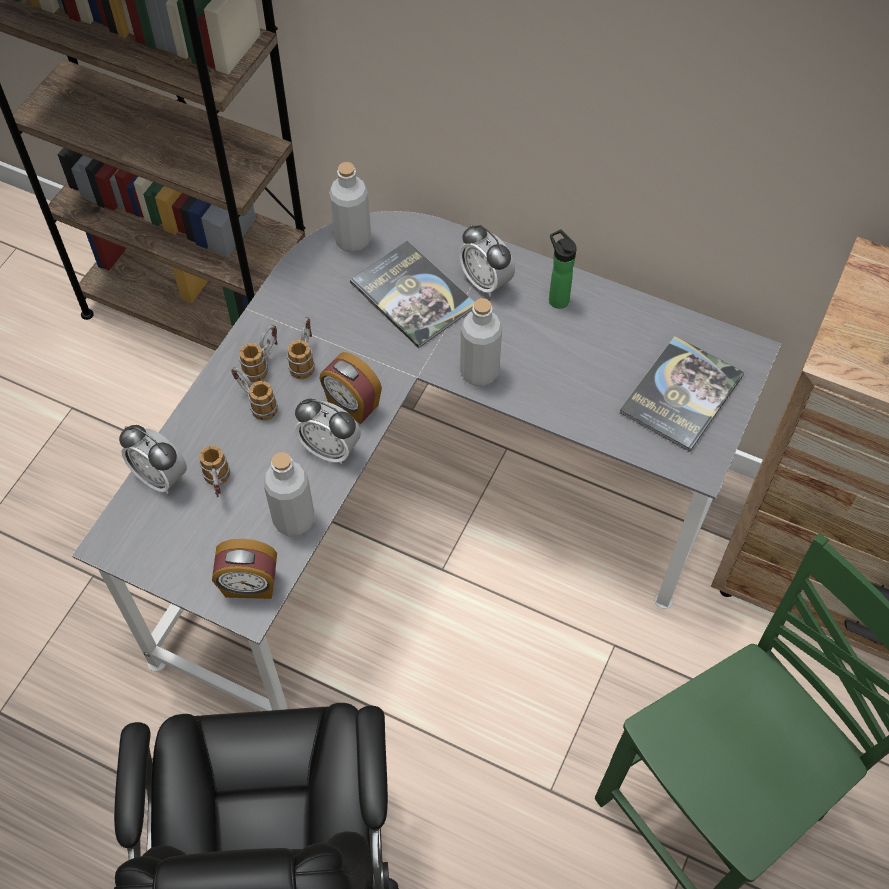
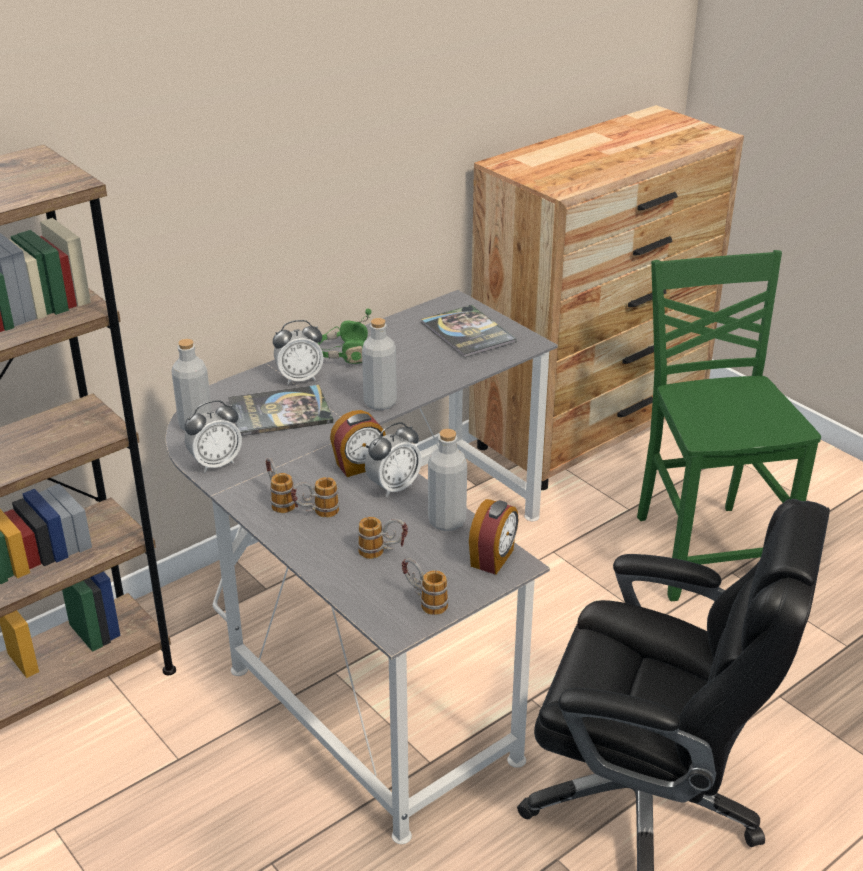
camera: 65 degrees left, 25 degrees down
(160, 477) = (348, 583): alarm clock -> alarm clock (216, 463)
(305, 359) = (294, 478): mug -> mug (424, 601)
(557, 298) = (344, 354): bottle -> green headphones

